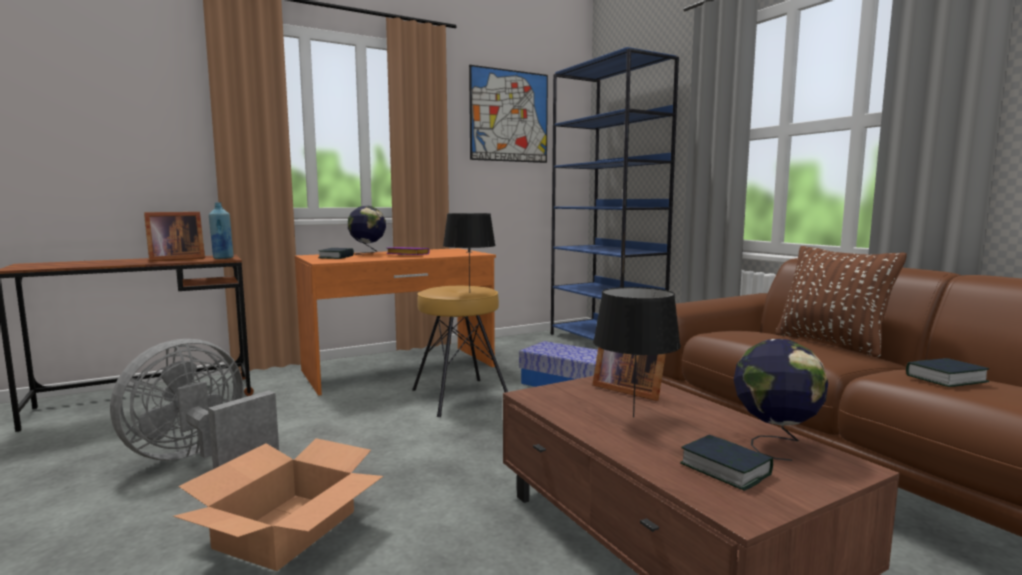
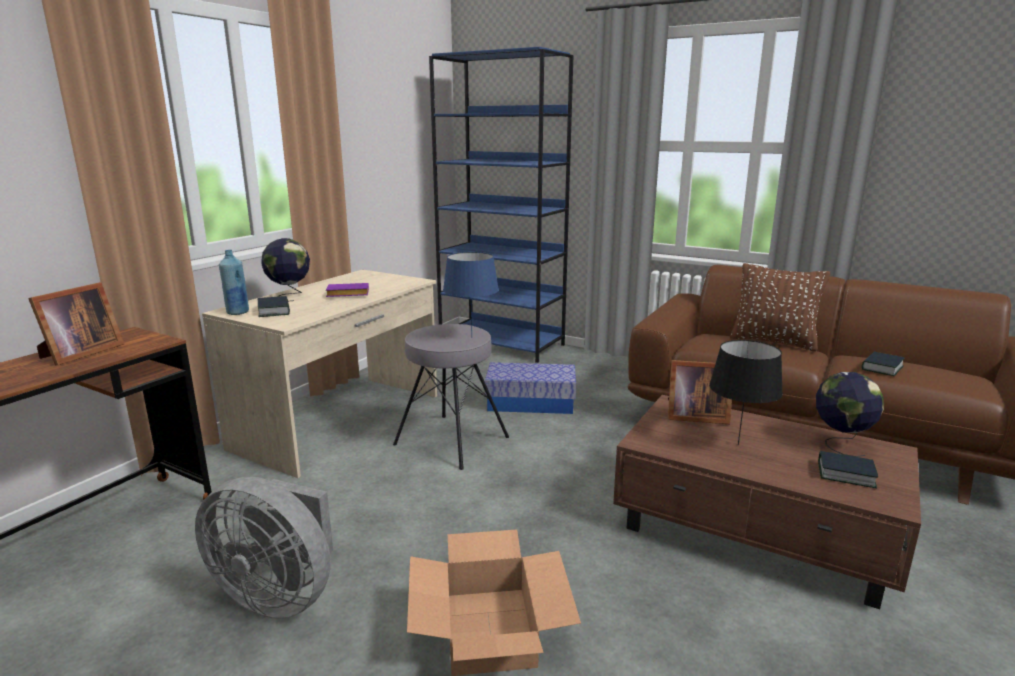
camera: 30 degrees left, 10 degrees up
(199, 458) = (279, 595): grey fan -> grey fan turned 75 degrees counterclockwise
(223, 258) = (148, 340): blue bottle -> blue bottle (237, 312)
(399, 369) = (341, 421): orange desk -> beige desk
(459, 397) = (451, 441): brown stool -> grey stool
(469, 292) = (471, 338): black table lamp -> blue table lamp
(509, 116) = (386, 105): picture -> none

